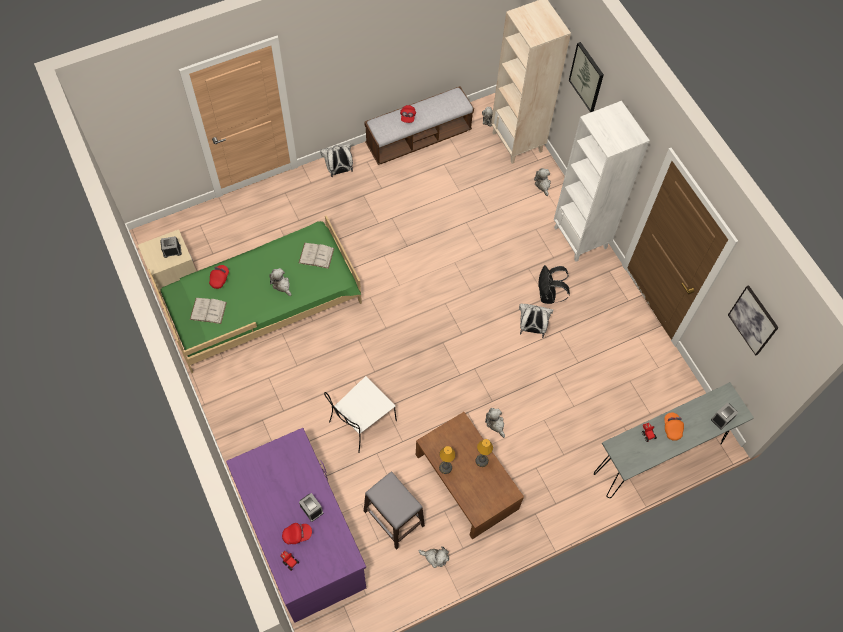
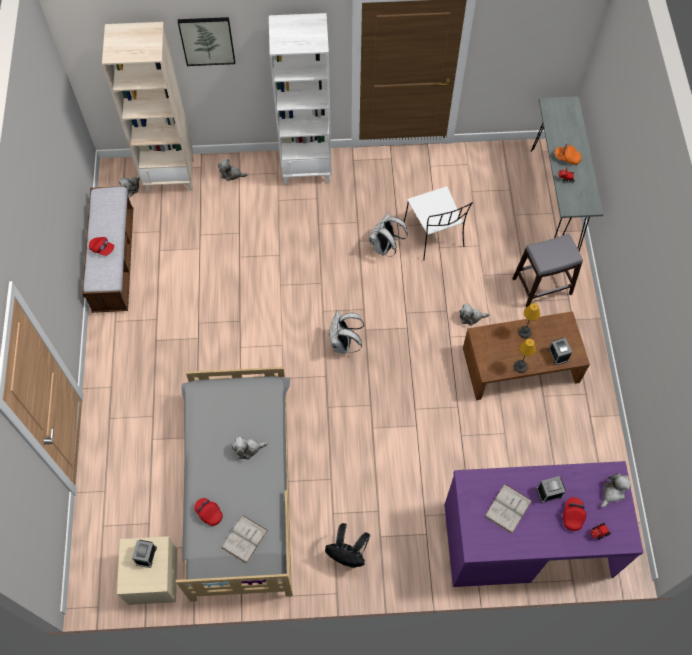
camera: 65 degrees left, 0 degrees up
(263, 303) = (239, 488): green bed -> grey bed
(316, 255) = (228, 401): white book -> white book (508, 508)
(339, 171) = (111, 353): white backpack -> white backpack (343, 344)
(361, 422) = (422, 438): white chair -> white chair (434, 235)
(394, 518) = (535, 444): grey stool -> grey stool (541, 286)
(435, 557) = (587, 421): plush toy -> plush toy (612, 492)
(548, 295) = (356, 219): black backpack -> black backpack (348, 555)
(722, 418) = (571, 118): alarm clock -> alarm clock (558, 354)
(753, 320) = (529, 31): picture -> none

